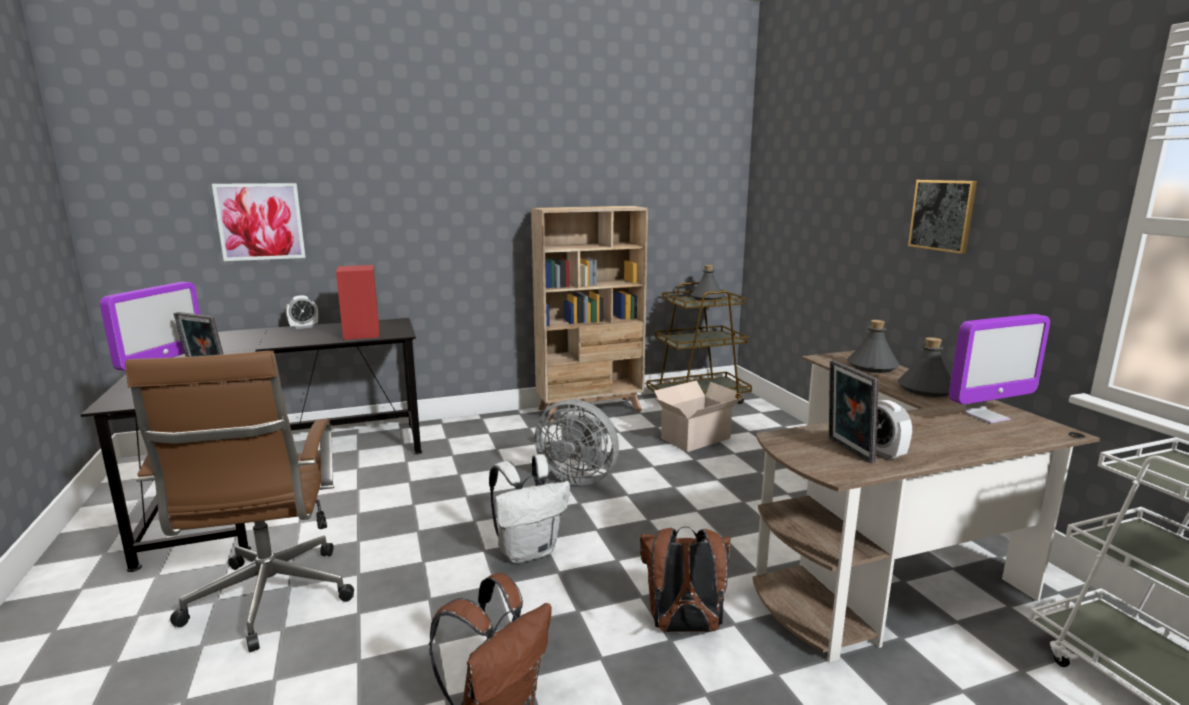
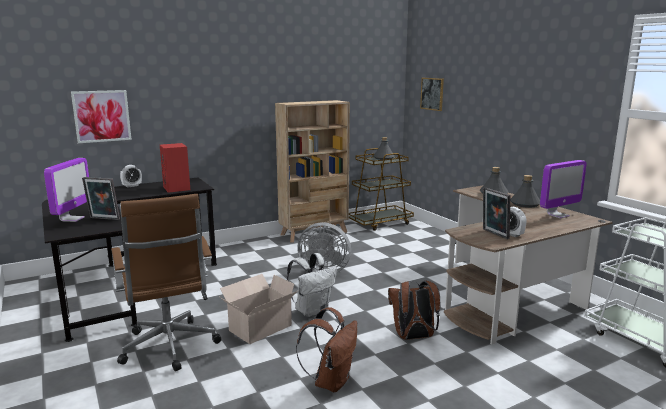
camera: 10 degrees left, 0 degrees up
(693, 439) = (385, 246): cardboard box -> cardboard box (258, 328)
(942, 215) = (527, 106): picture -> picture (432, 94)

